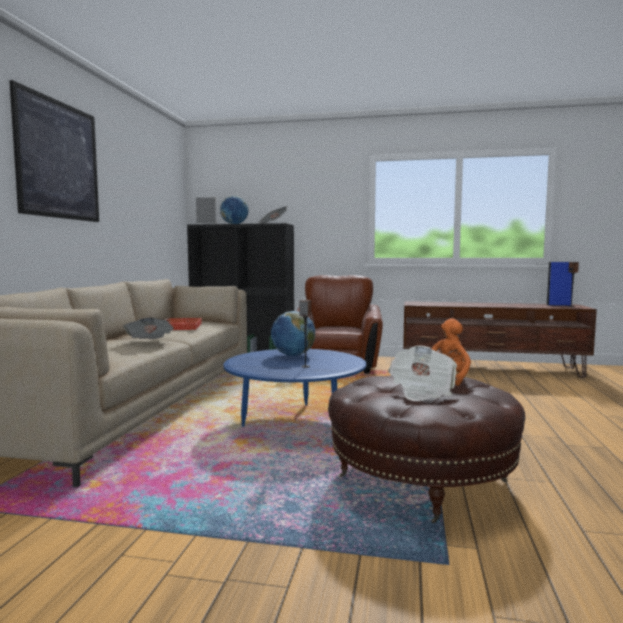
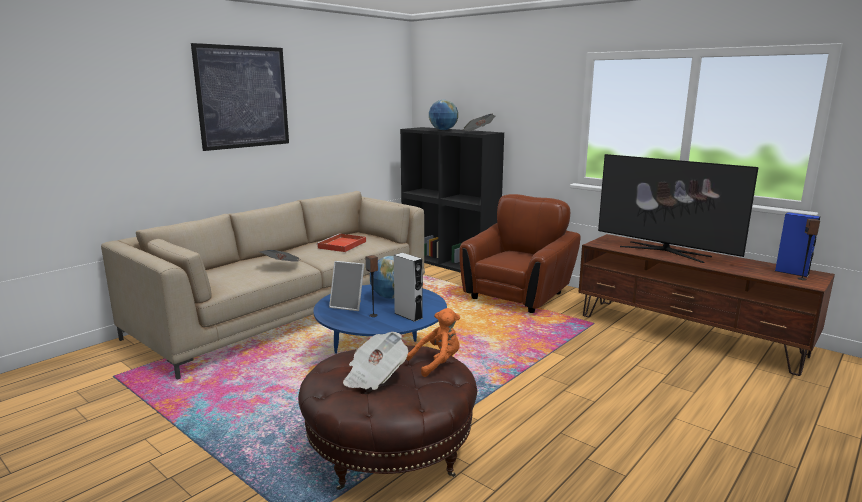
camera: 30 degrees right, 10 degrees up
(206, 225) = (420, 128): picture frame -> picture frame (348, 305)
(337, 362) = (408, 315): none -> grey speaker
(465, 304) = (664, 251): none -> television

